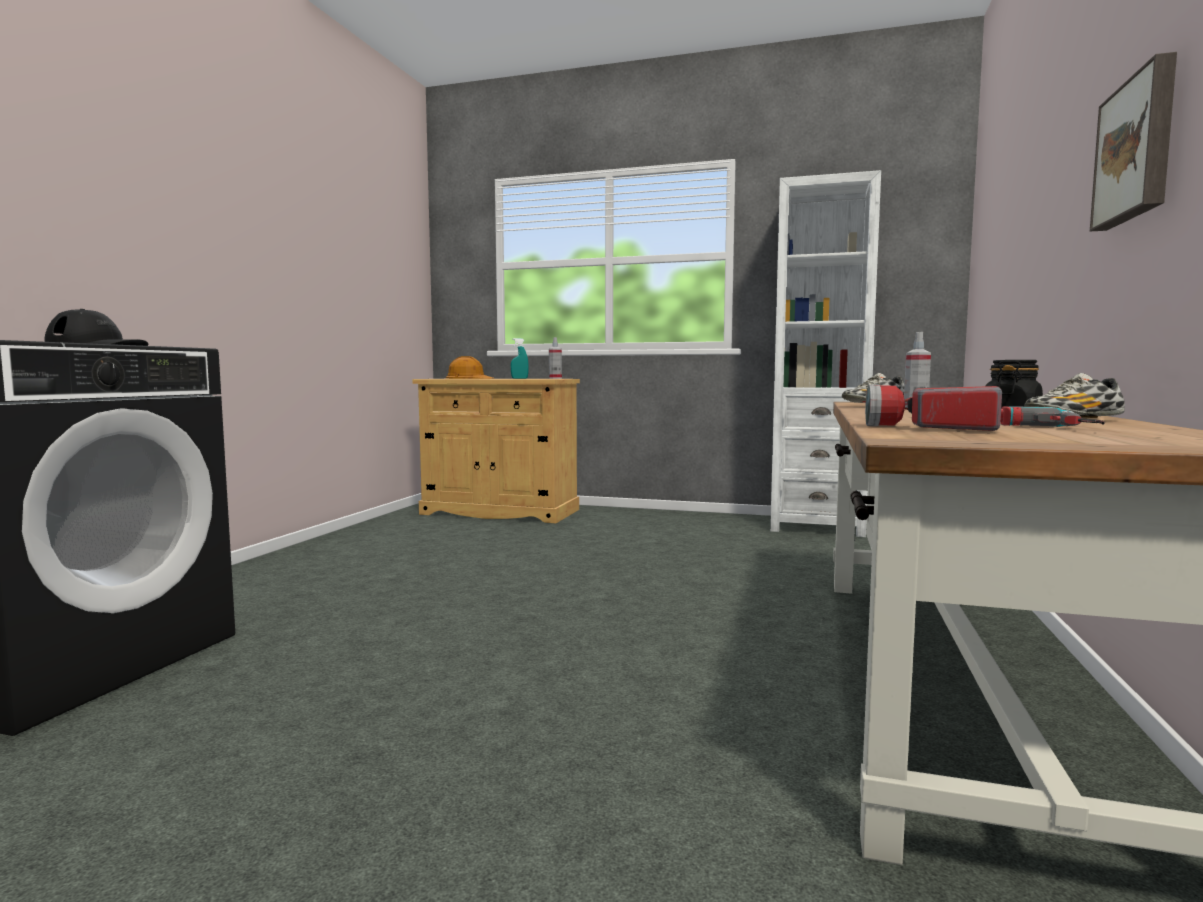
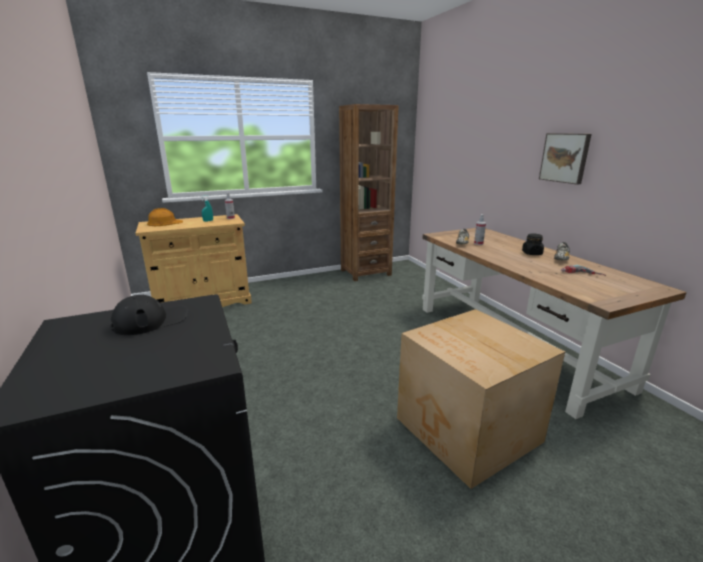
camera: 40 degrees left, 15 degrees up
(549, 750) = (467, 431): none -> cardboard box
(816, 526) = (365, 272): white bookcase -> brown bookcase
(928, 428) = (568, 283): flashlight -> none

